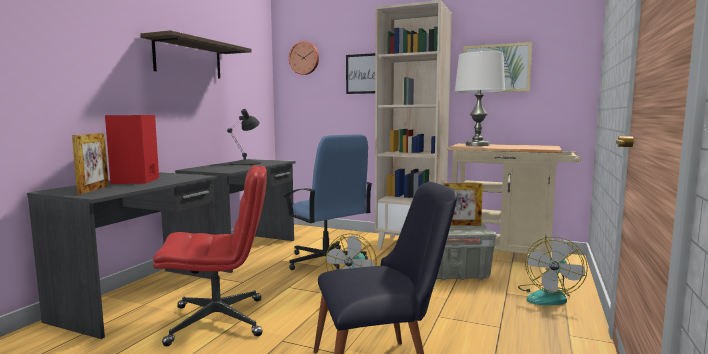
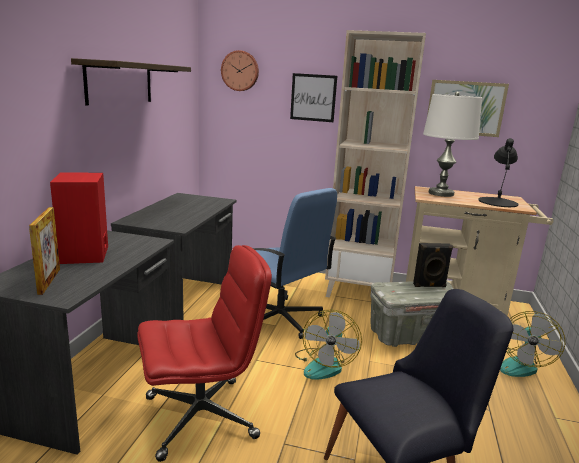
camera: 10 degrees left, 10 degrees up
(245, 163) = (183, 205): black table lamp -> black table lamp (498, 202)
(461, 225) = (429, 286): picture frame -> black speaker

